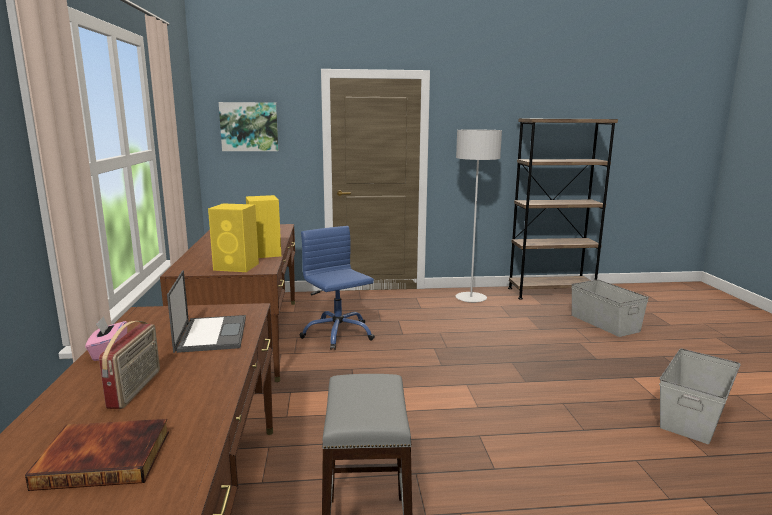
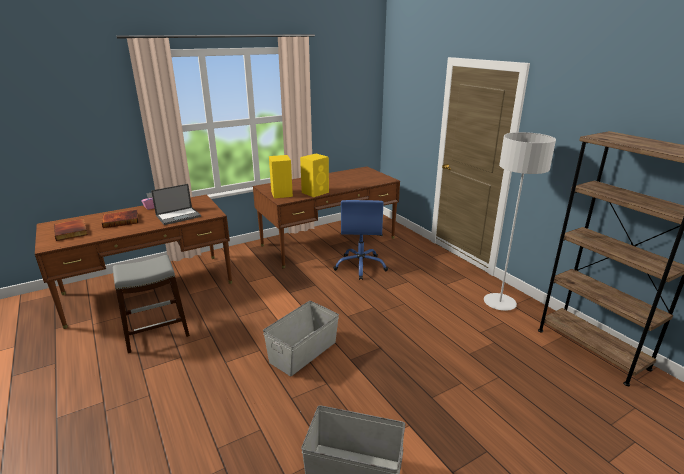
camera: 65 degrees right, 10 degrees up
(136, 389) = (121, 220): radio -> book
(249, 126) = (405, 100): picture -> none
(337, 334) = (361, 266): blue office chair -> blue office chair turned 150 degrees clockwise
(604, 323) = (540, 398): grey storage box -> grey storage box (303, 352)

